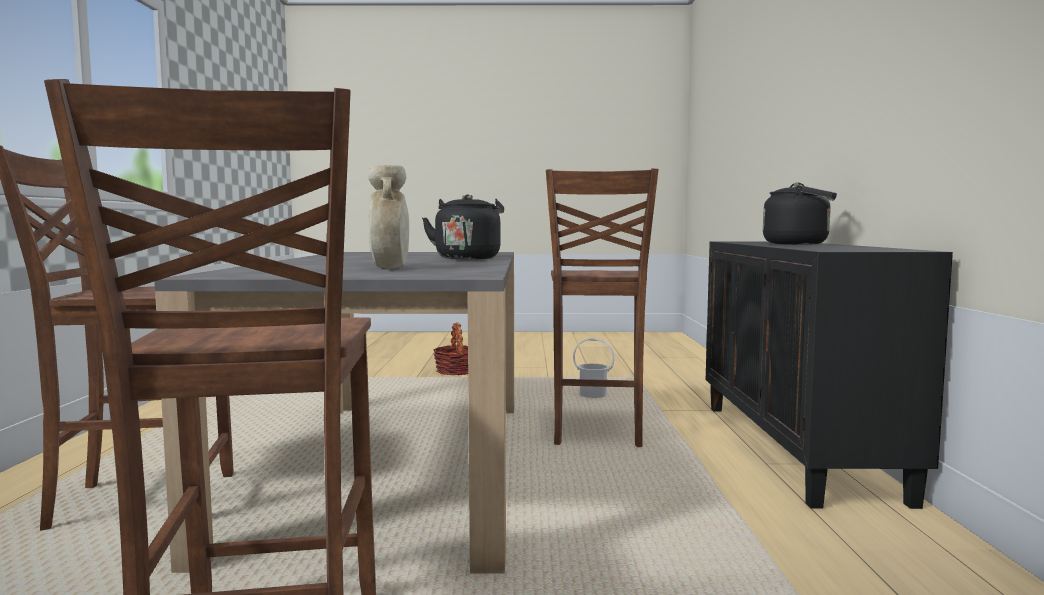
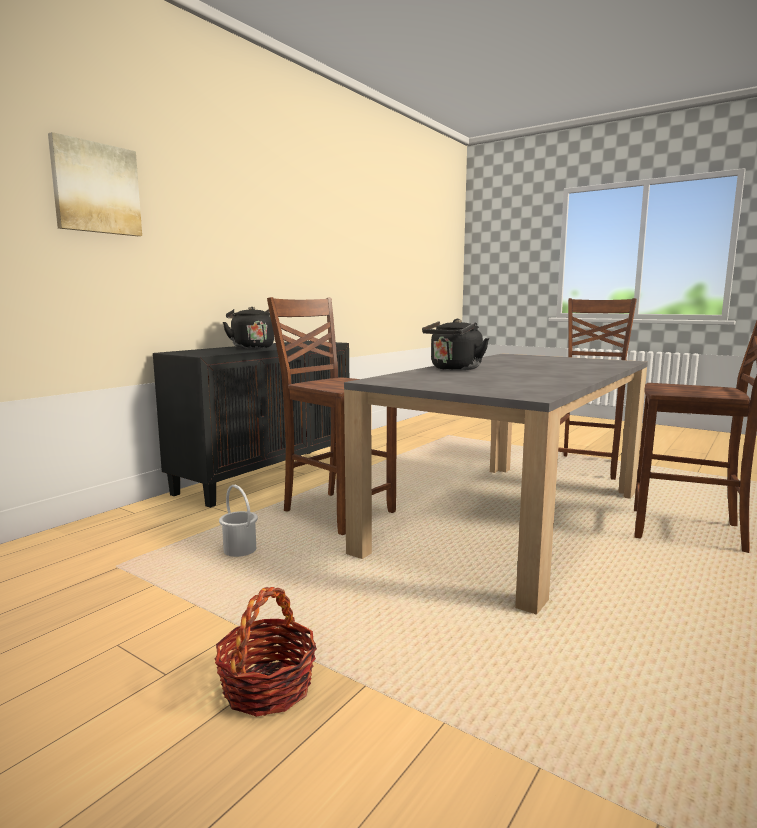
camera: 145 degrees left, 5 degrees up
(390, 268) = (534, 361): beige vase -> none
(596, 430) = (336, 511): brown chair -> brown chair turned 90 degrees counterclockwise
(787, 75) = (96, 188): none -> picture

